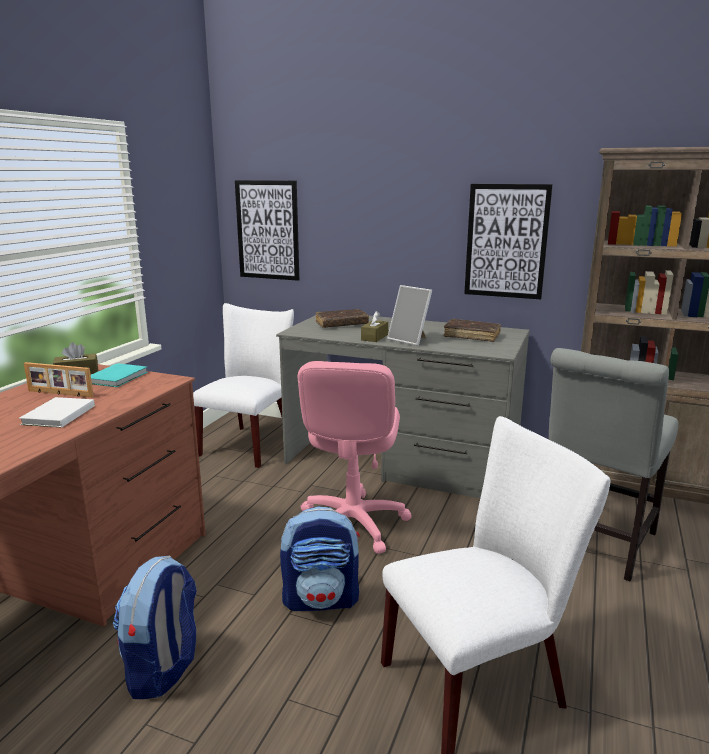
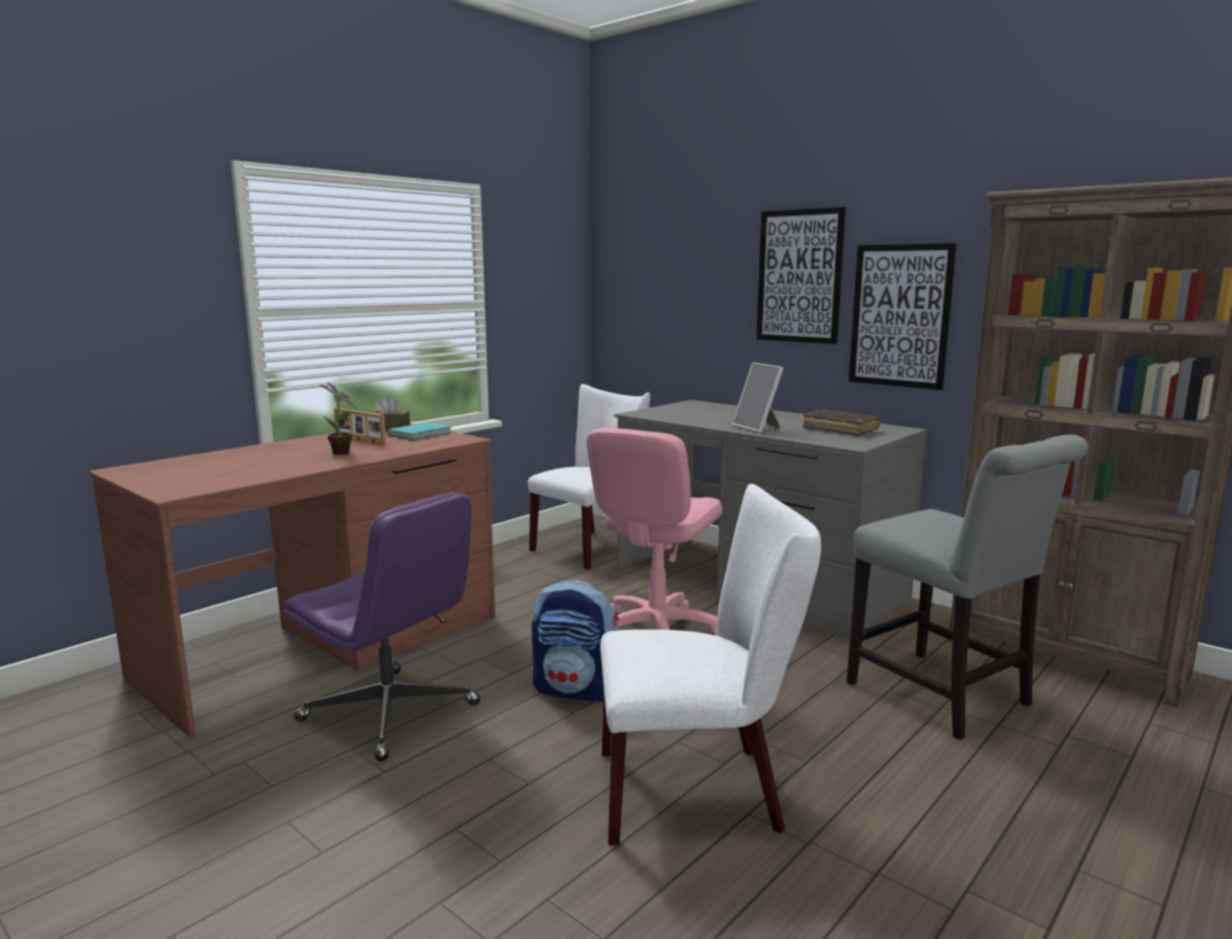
camera: 20 degrees right, 5 degrees down
(57, 415) = (342, 453): white book -> potted plant
(163, 669) = (391, 713): backpack -> purple office chair
(268, 230) = (638, 304): picture -> picture (799, 276)
(341, 324) = (697, 411): brown book -> none
(374, 337) = (719, 423): brown tissue box -> none
(593, 544) = (945, 698): grey chair -> grey chair turned 90 degrees counterclockwise

